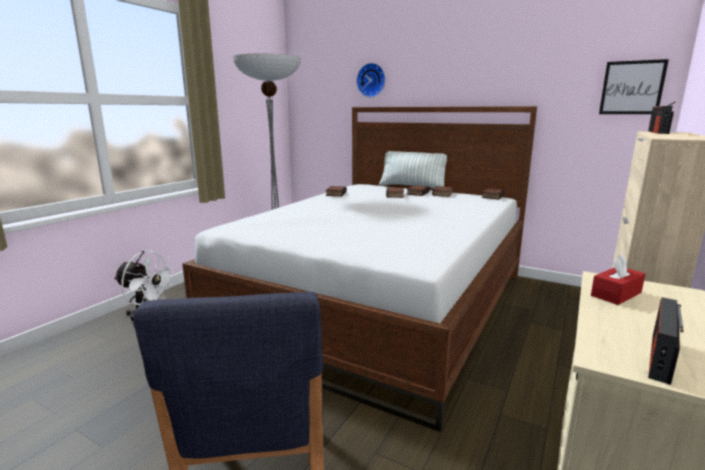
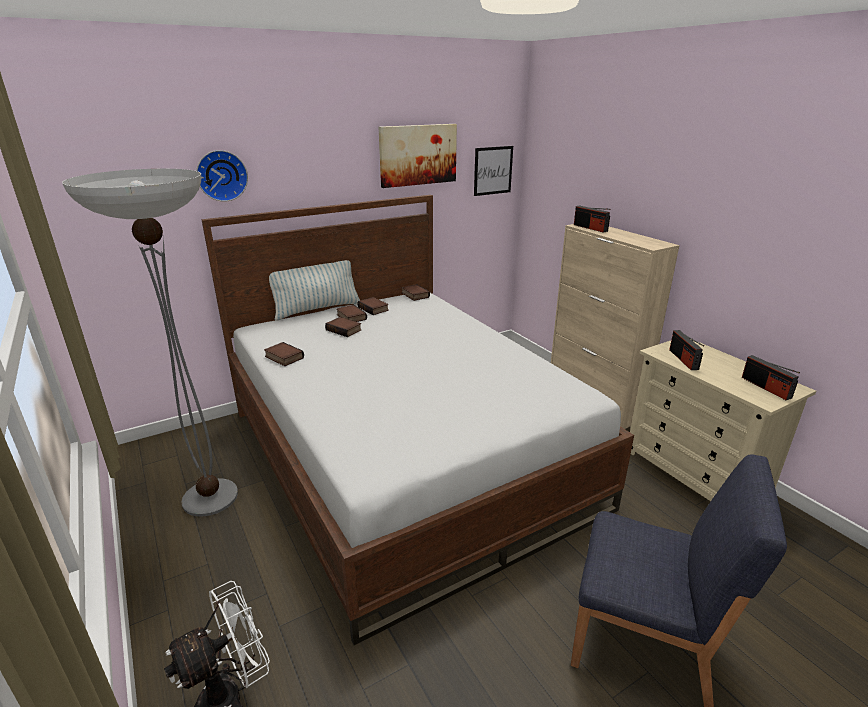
camera: 60 degrees left, 10 degrees up
(531, 68) = (417, 155): none -> picture
(616, 294) = (683, 359): red tissue box -> radio

